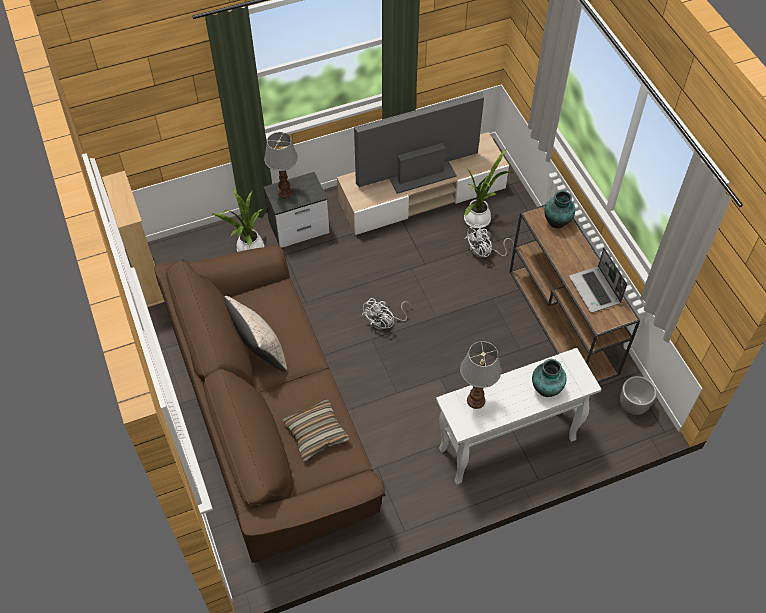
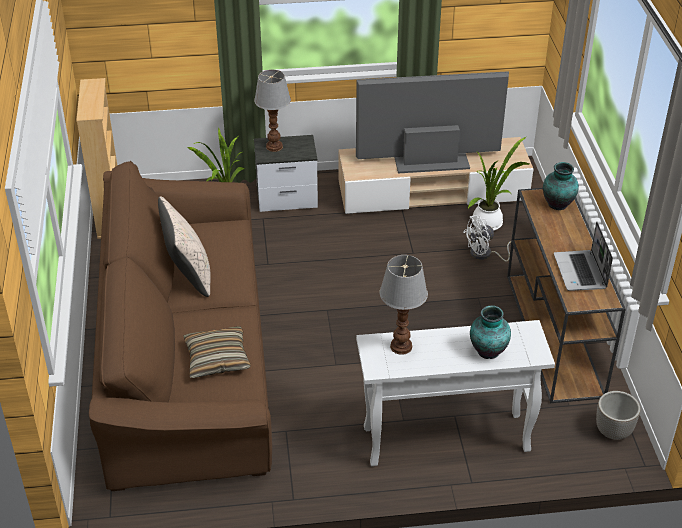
camera: 15 degrees right, 15 degrees down
(385, 322) = (348, 298): white fan -> none

